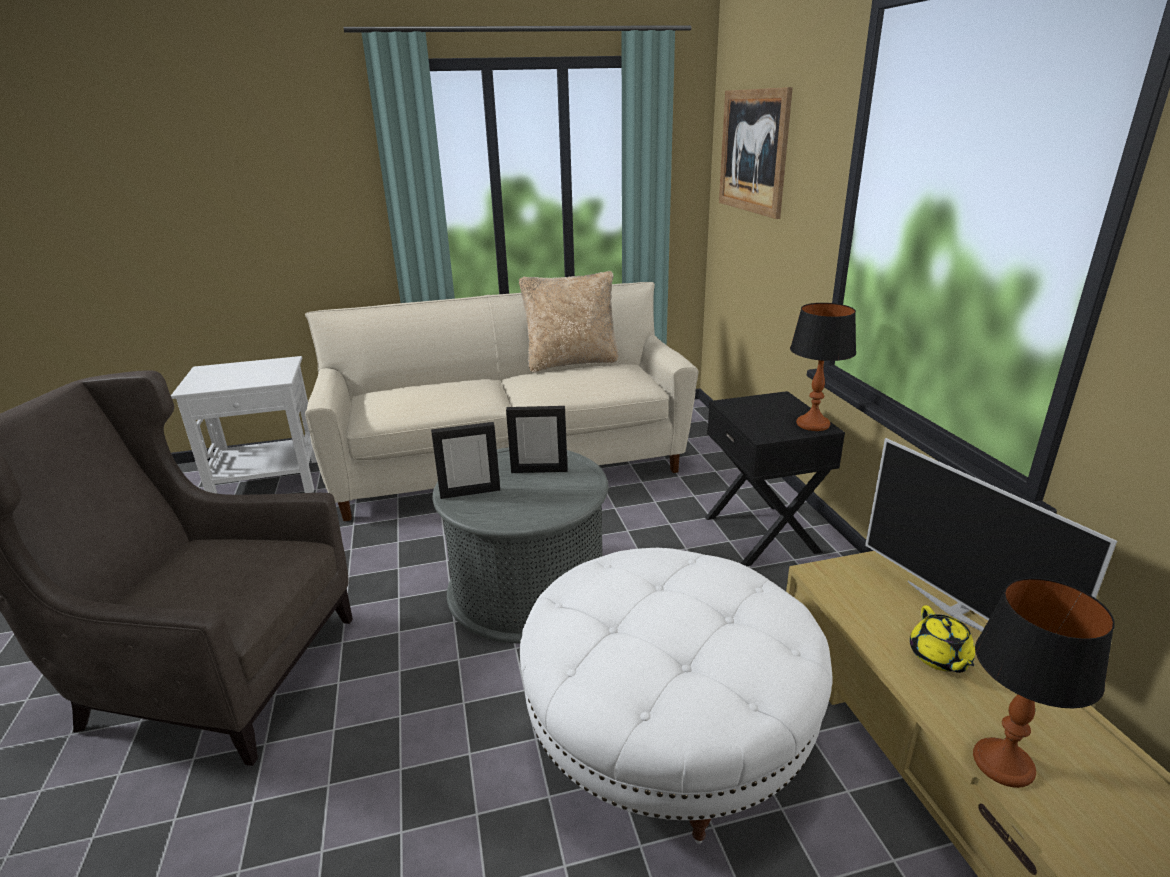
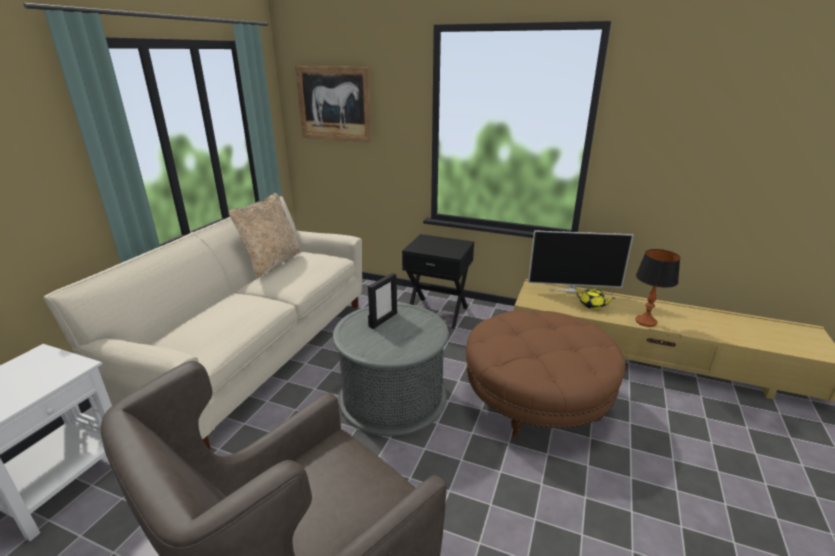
camera: 55 degrees left, 0 degrees up
(470, 492) = (378, 348): picture frame -> none
(668, 732) = (536, 400): white ottoman -> brown ottoman
(813, 424) = (459, 243): table lamp -> none

